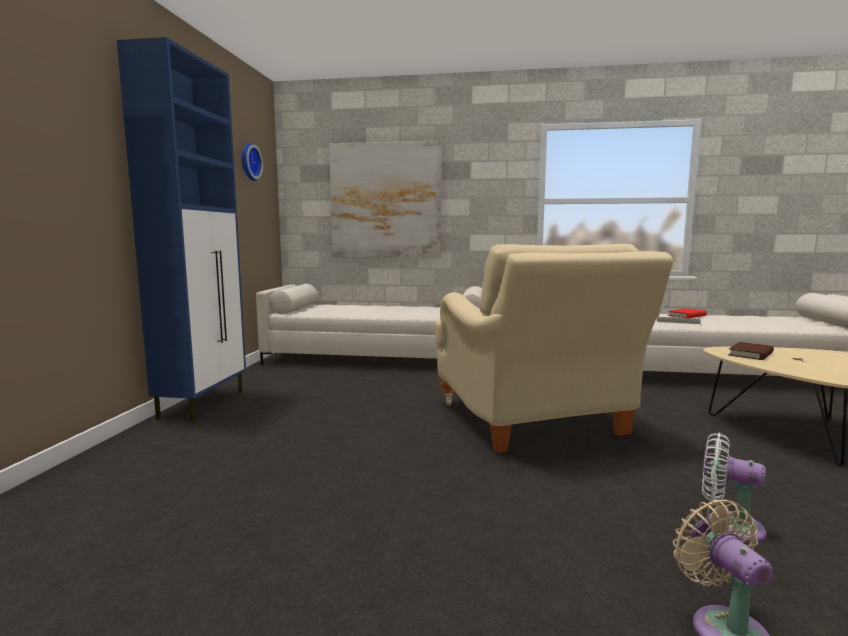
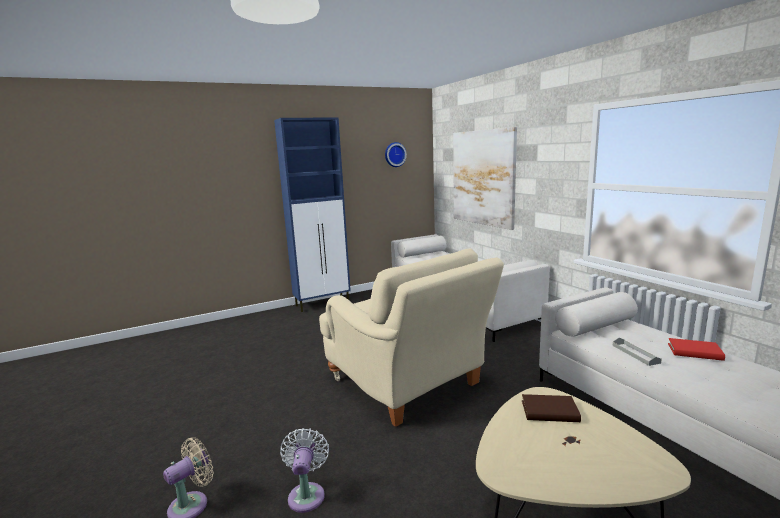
camera: 55 degrees right, 5 degrees up
(533, 422) = (409, 385): beige armchair -> beige armchair turned 75 degrees counterclockwise

